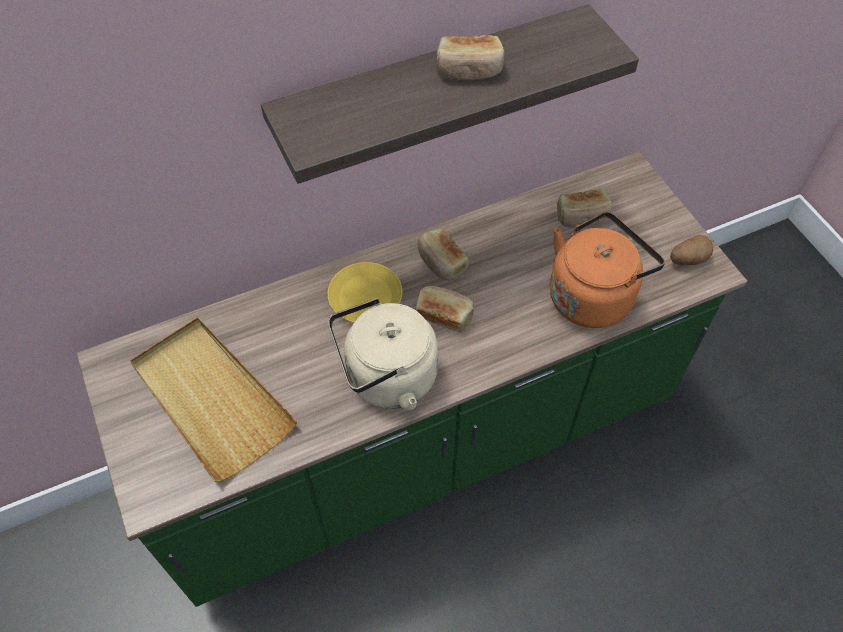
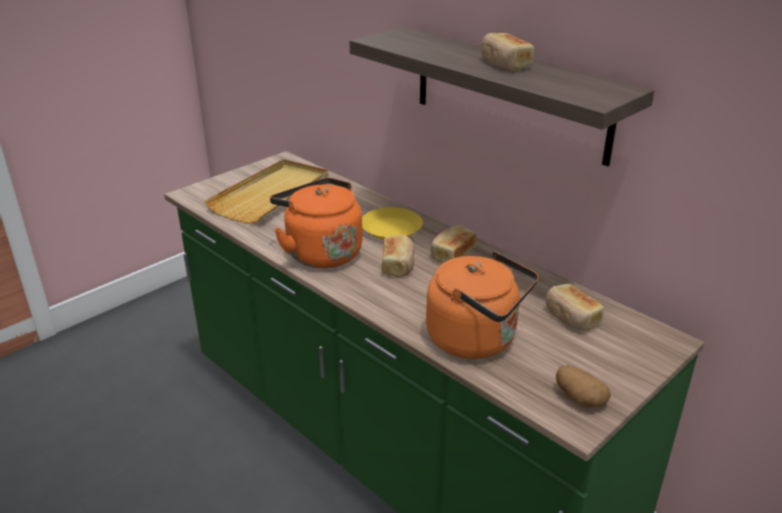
camera: 70 degrees right, 25 degrees down
(386, 379) = (320, 252): beige kettle -> orange kettle

